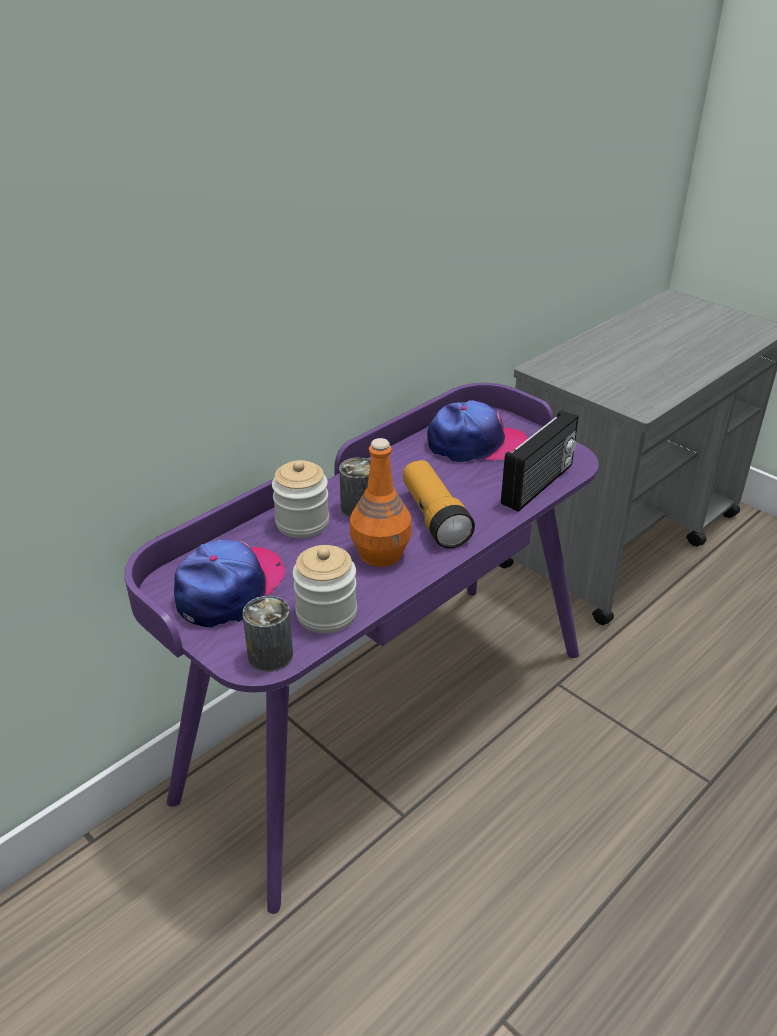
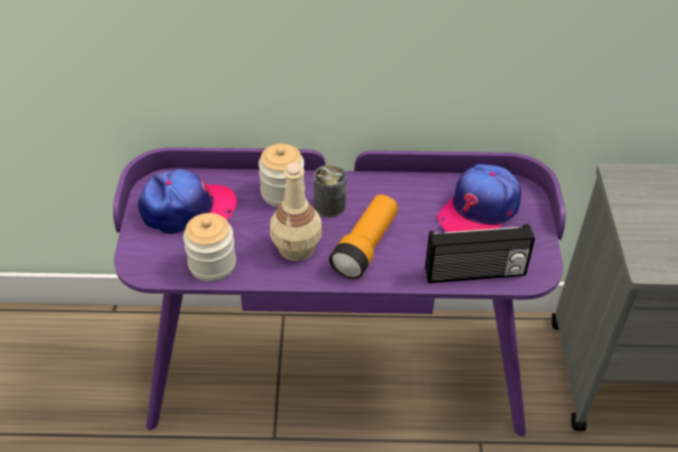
camera: 45 degrees right, 10 degrees up
(270, 655) = (151, 267): can -> none
(381, 553) = (297, 248): orange bottle -> beige bottle
(476, 444) = (479, 210): cap -> cap turned 90 degrees clockwise

